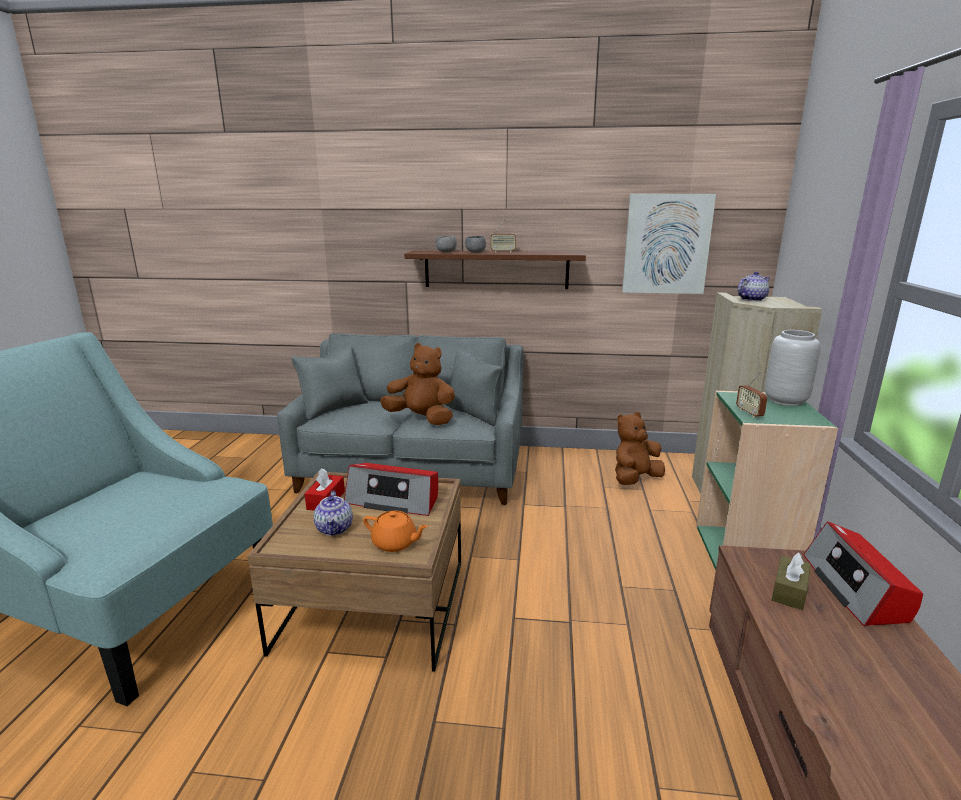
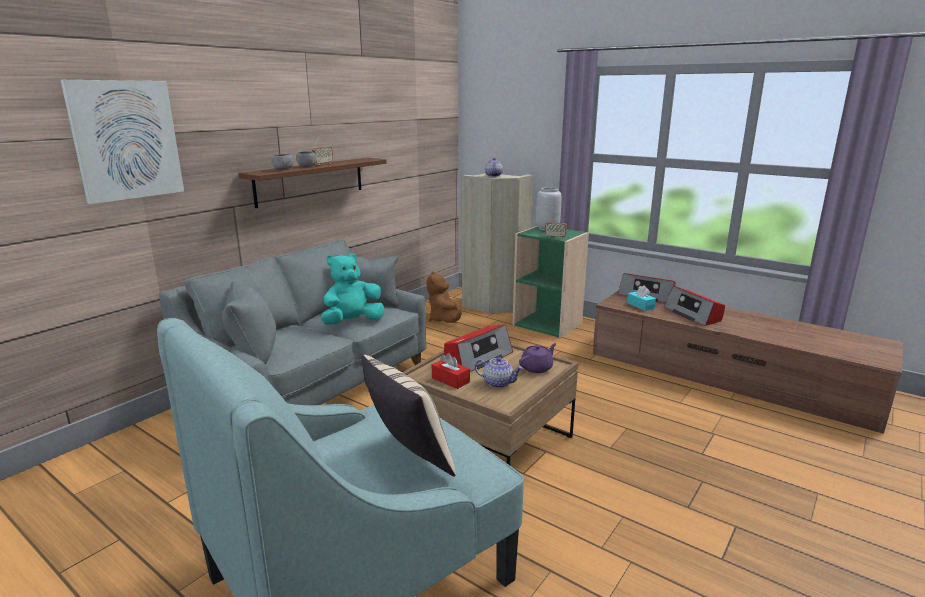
camera: 60 degrees left, 0 degrees up
(112, 516) = (408, 458): none -> beige pillow
(395, 543) = (537, 368): orange teapot -> purple teapot
(422, 419) = (352, 322): brown plush toy -> turquoise plush toy
(666, 244) = (410, 146): picture -> picture (126, 140)
(789, 591) = (640, 306): brown tissue box -> turquoise tissue box
(852, 670) = (693, 314): none -> radio

